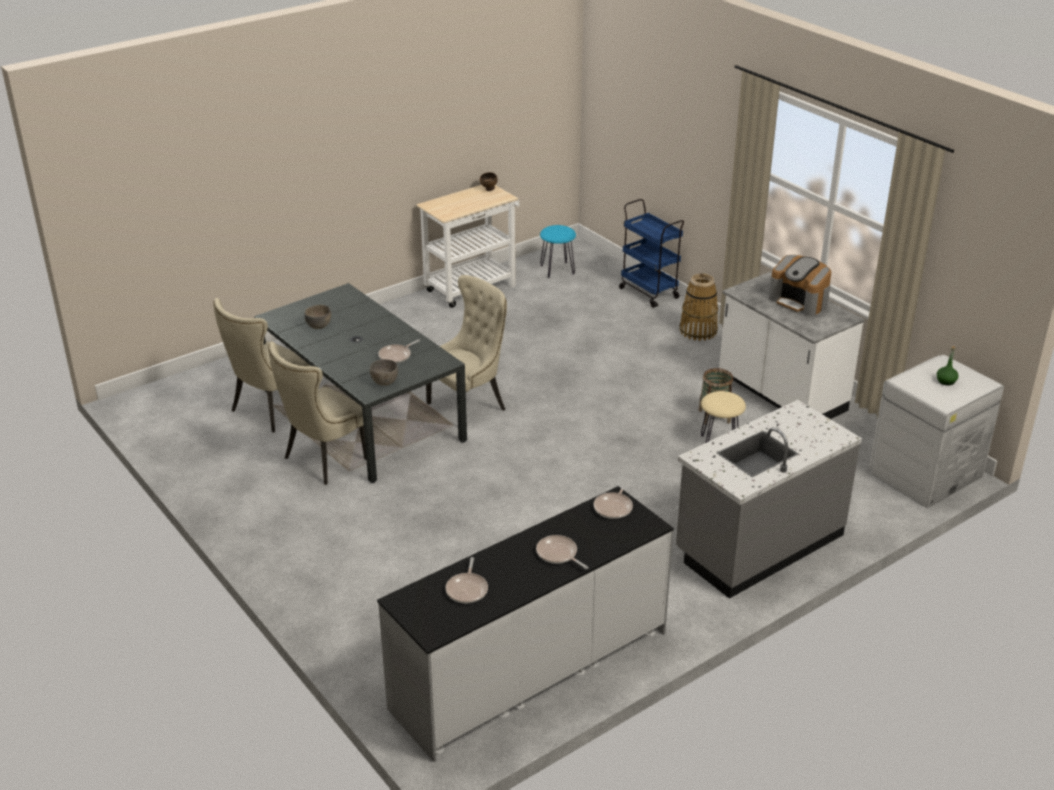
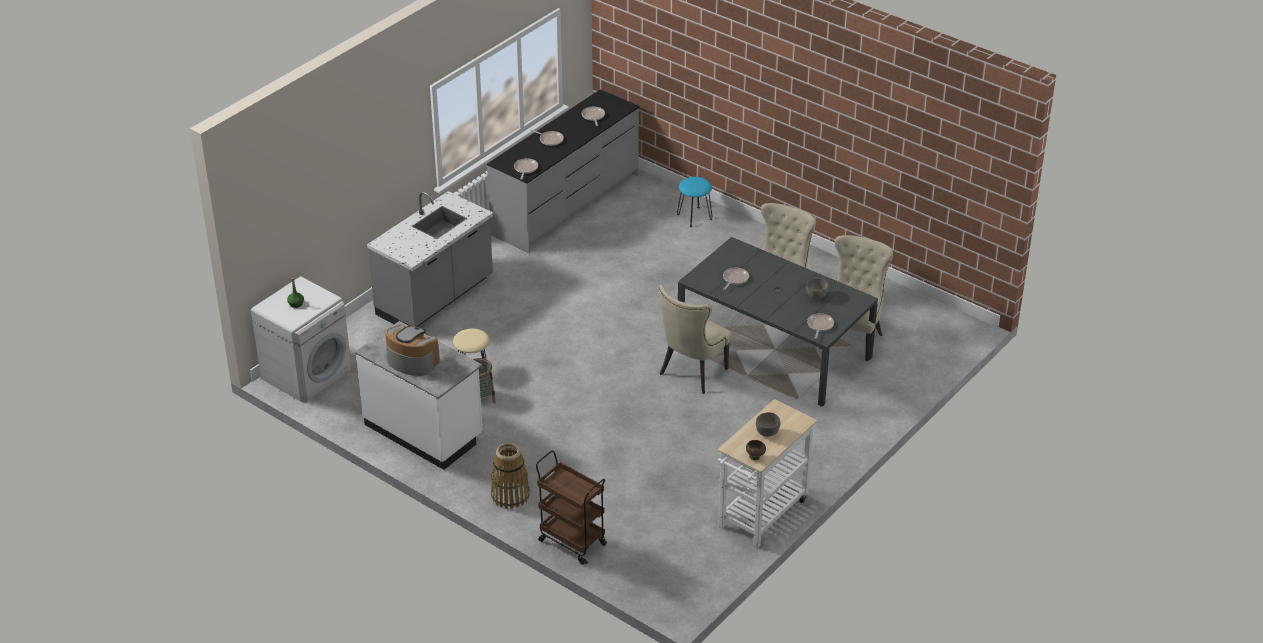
camera: 165 degrees right, 5 degrees up
(339, 300) = (819, 326): none -> frying pan
(384, 382) = (729, 255): grey bowl -> grey bowl (767, 432)
(557, 269) = (683, 562): turquoise stool -> turquoise stool (694, 217)
(649, 293) = (572, 542): blue cart -> brown cart

